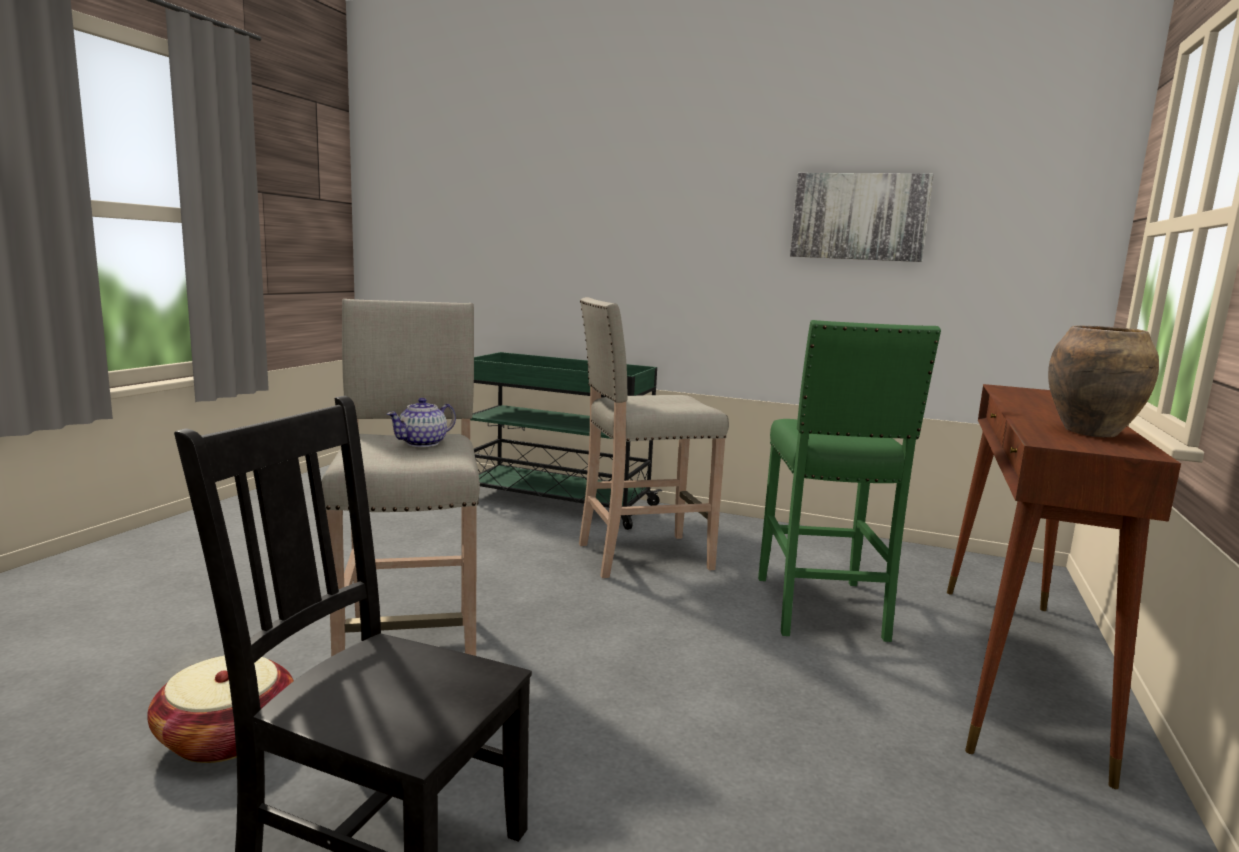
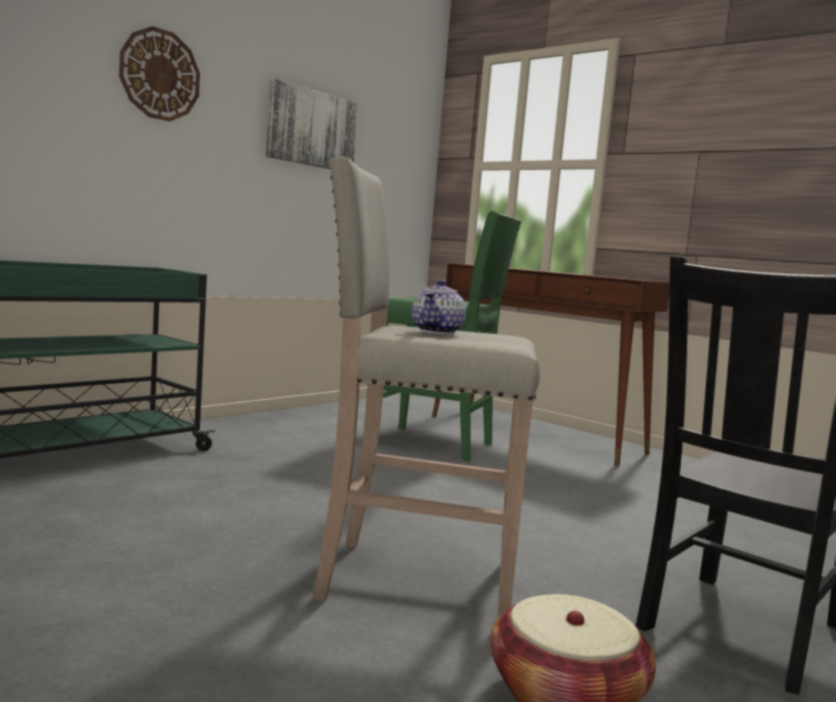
camera: 70 degrees left, 5 degrees down
(423, 443) = (437, 331): teapot -> teapot turned 45 degrees clockwise
(640, 556) = (279, 461): beige stool -> none
(676, 198) = (160, 75): none -> wall clock
(1091, 433) = (606, 276): brown vase -> none

